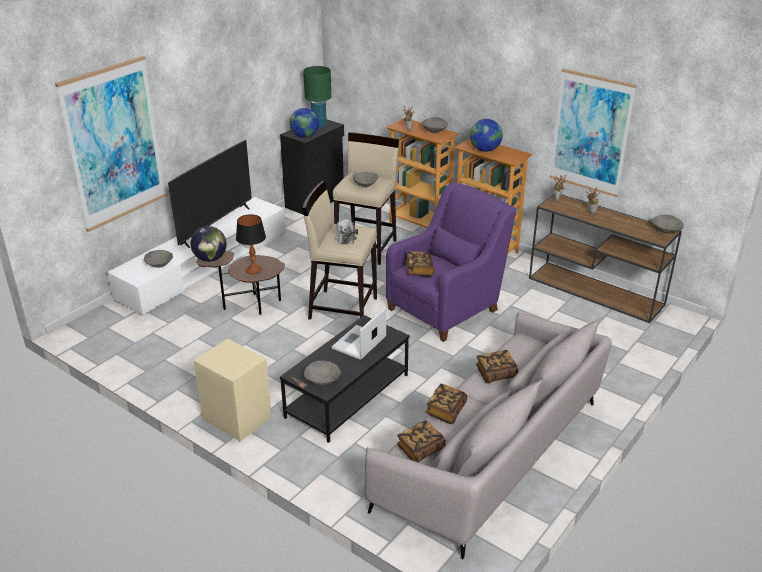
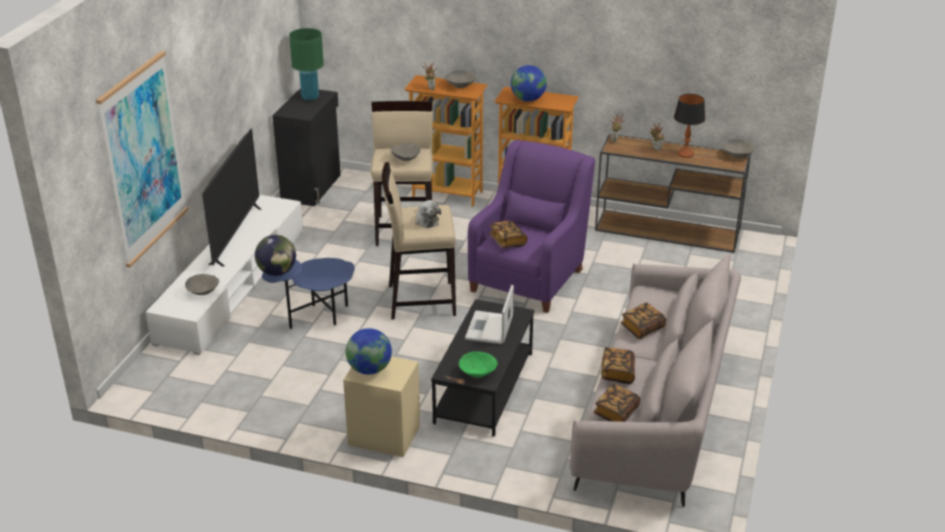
camera: 20 degrees left, 0 degrees up
(249, 305) = (316, 318): brown side table -> blue side table
(254, 270) = (323, 276): table lamp -> table lamp (686, 154)
(305, 136) = (304, 113): globe -> globe (369, 369)
(322, 381) = (478, 373): grey bowl -> green bowl
(591, 133) = (643, 66): picture -> none

